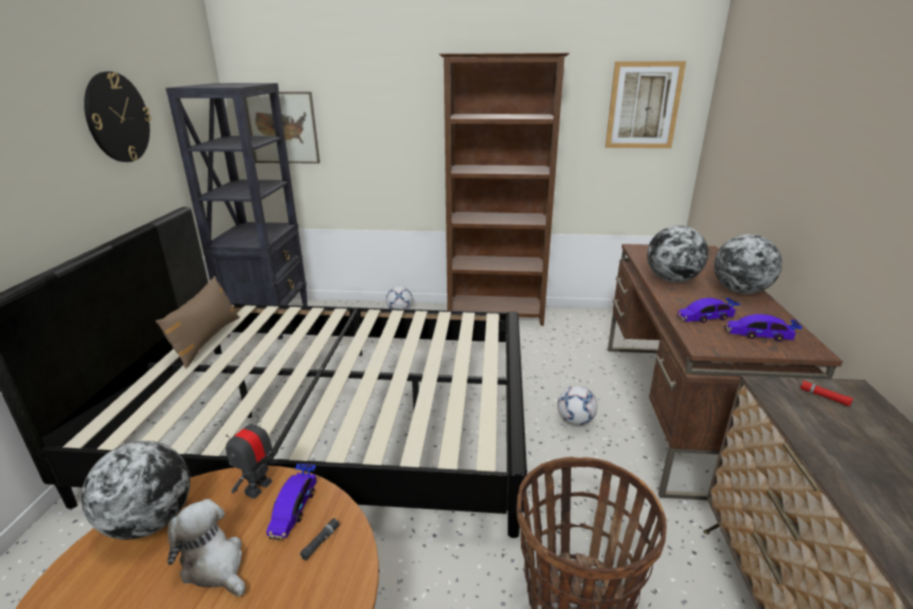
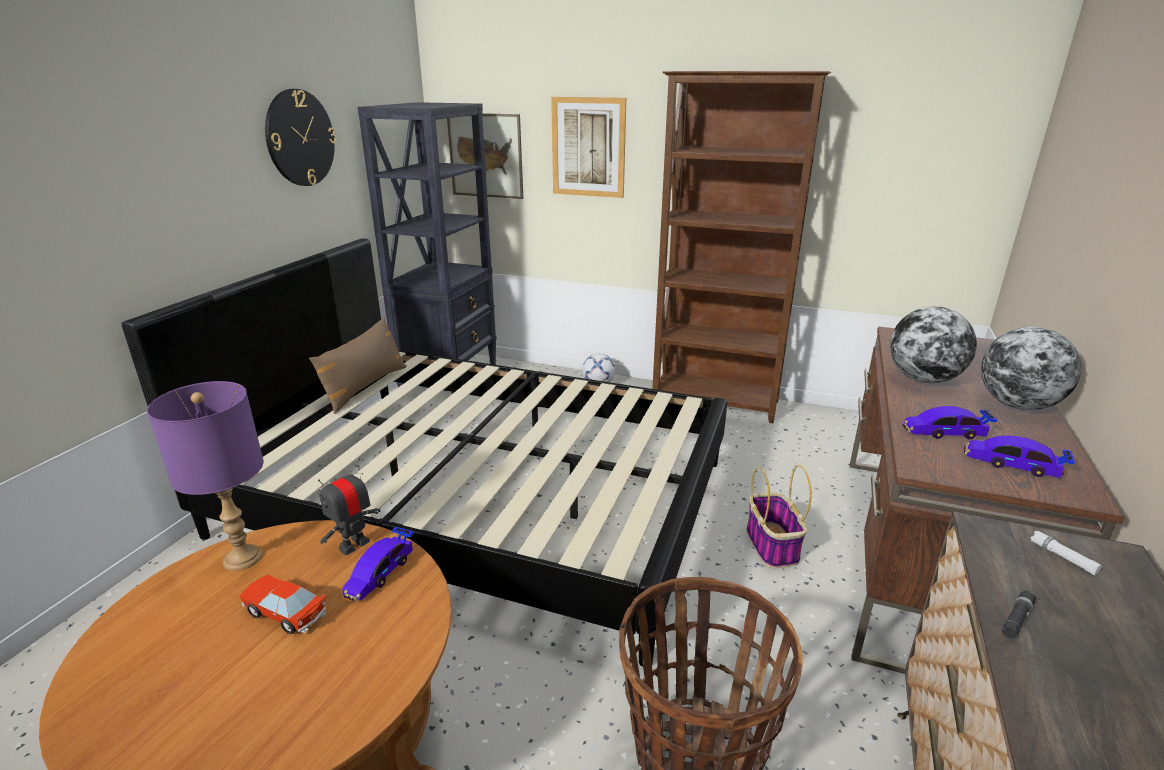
camera: 15 degrees right, 0 degrees up
(150, 522) = (242, 558): globe -> purple table lamp
(215, 565) = (285, 612): plush toy -> toy car
(320, 542) = (394, 612): black flashlight -> black flashlight (1016, 619)
(575, 421) = (772, 546): football -> basket
(643, 105) = (940, 143): picture -> picture (588, 147)
(824, 397) = (1062, 557): red flashlight -> white flashlight

